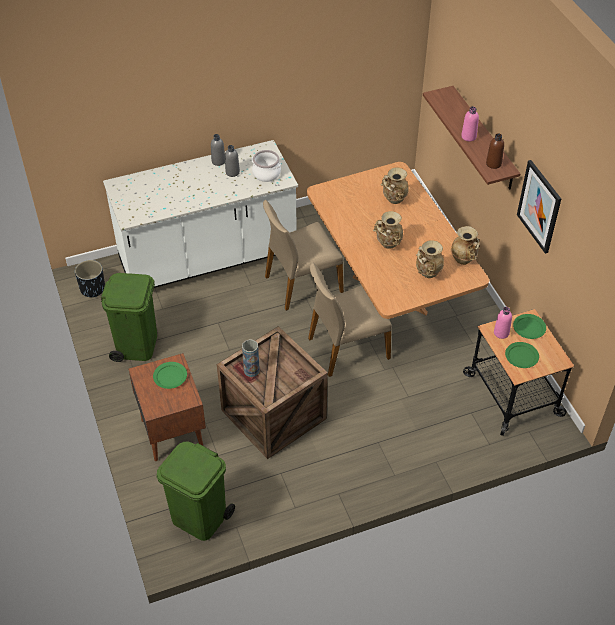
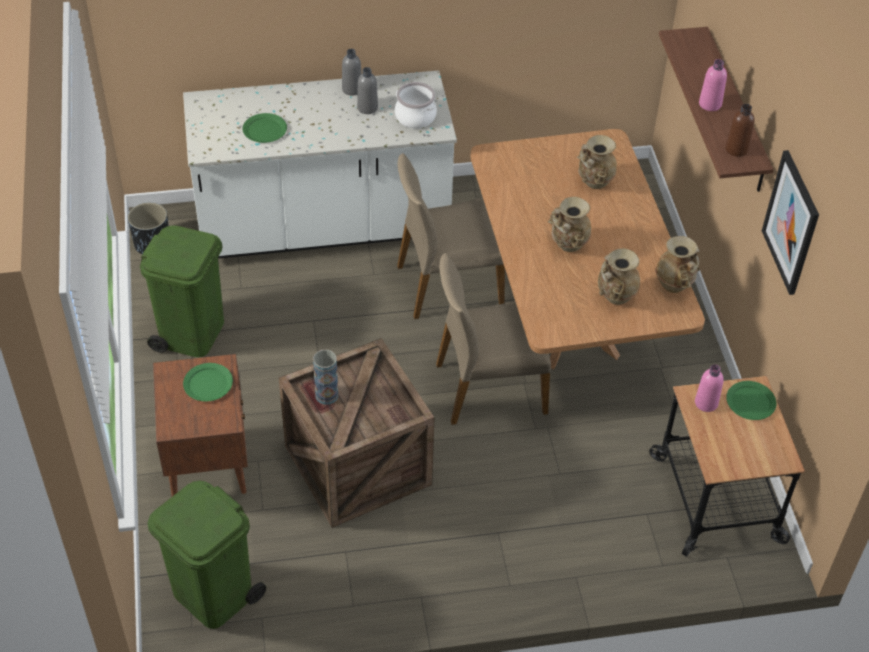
camera: 10 degrees right, 0 degrees up
(521, 356) = (727, 443): green plate -> green plate (264, 130)

